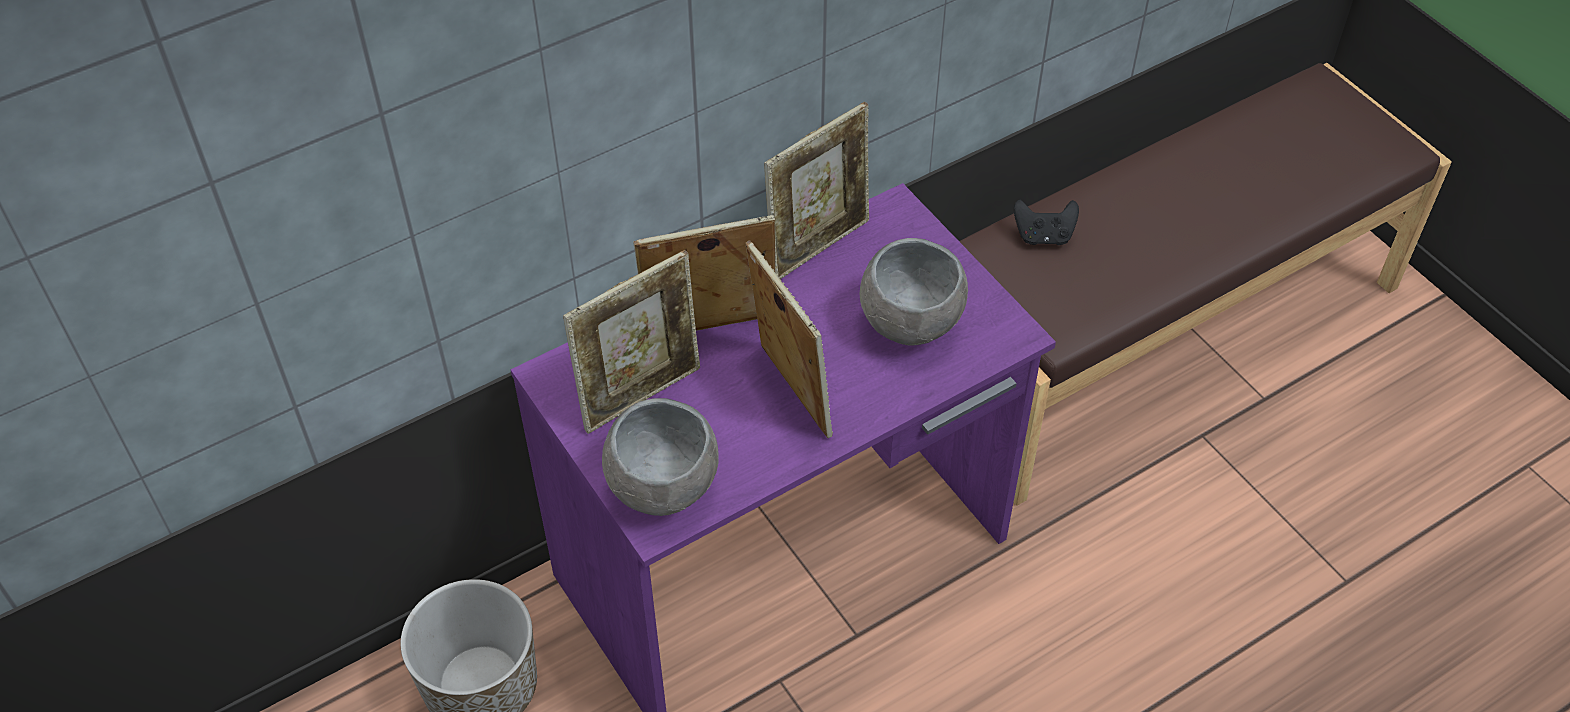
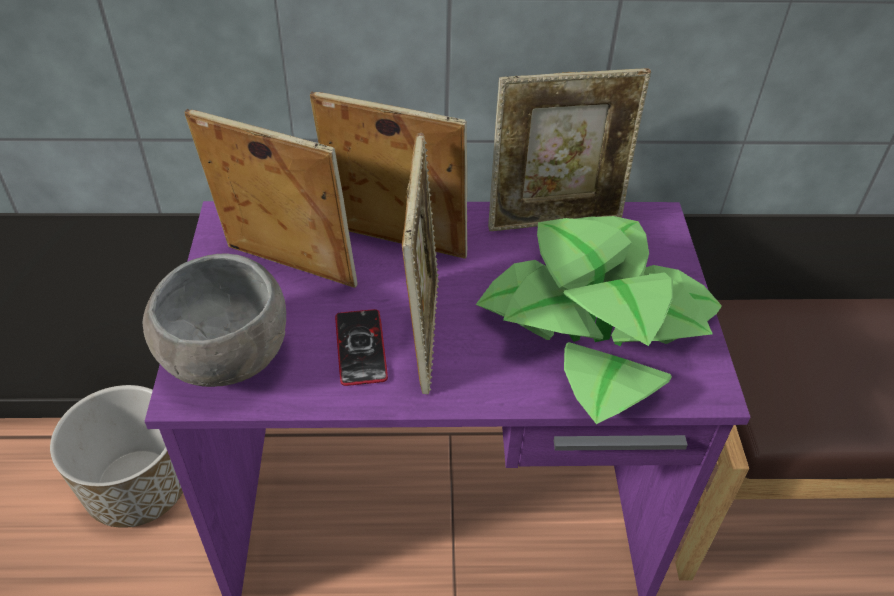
camera: 30 degrees right, 5 degrees down
(641, 394) = (286, 270): picture frame -> picture frame turned 150 degrees counterclockwise
(754, 427) = (361, 348): none -> phone
(910, 322) = (597, 323): grey bowl -> potted plant
(1043, 236) = (818, 330): black game controller -> none

